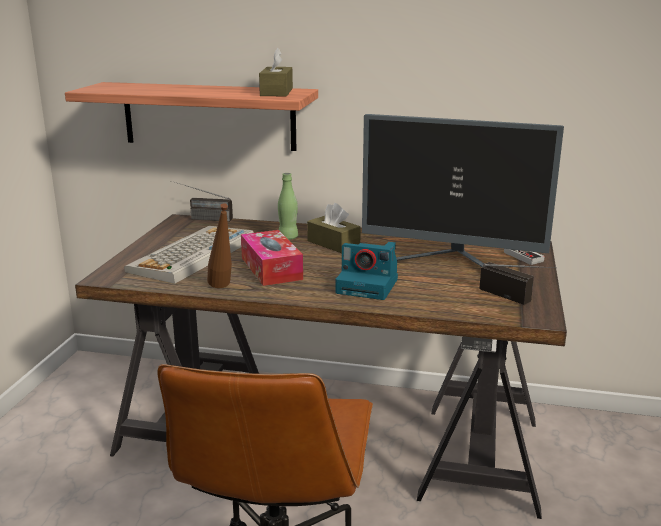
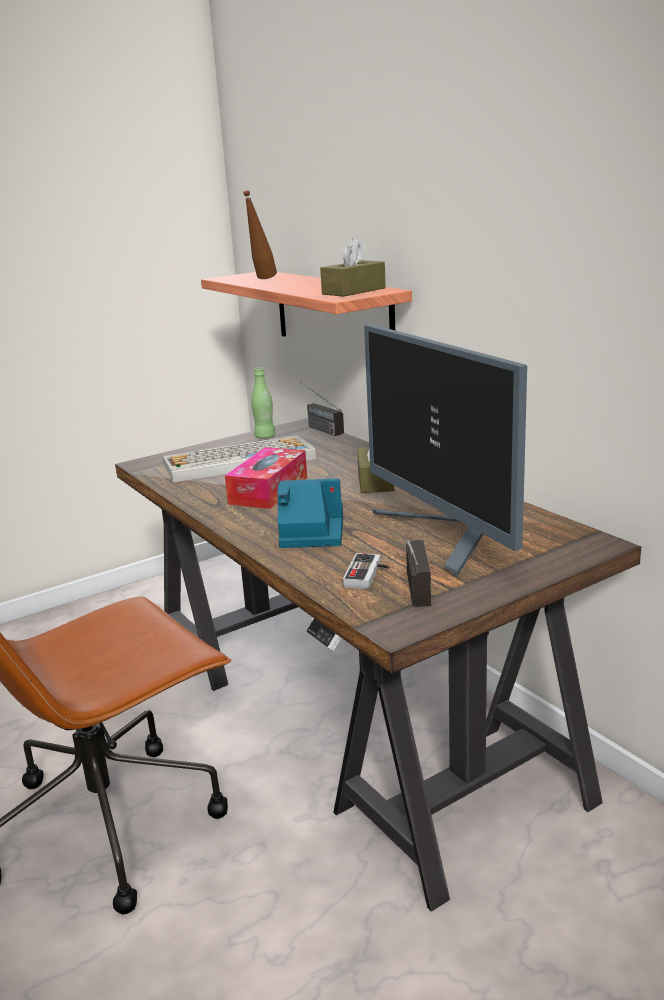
camera: 45 degrees right, 0 degrees up
(222, 289) = (193, 498): brown bottle -> brown bottle (262, 279)
(288, 238) = (349, 464): green bottle -> green bottle (265, 437)
(369, 286) = (310, 533): camera -> camera turned 120 degrees clockwise
(526, 256) = (556, 554): game controller -> game controller (368, 575)

